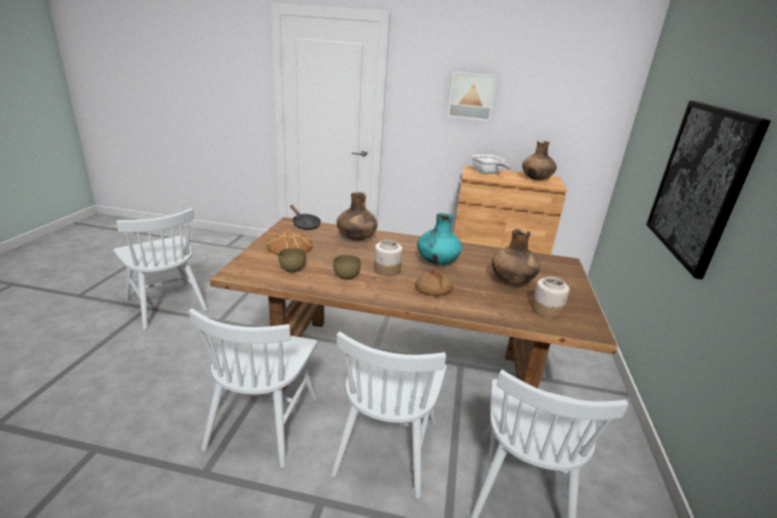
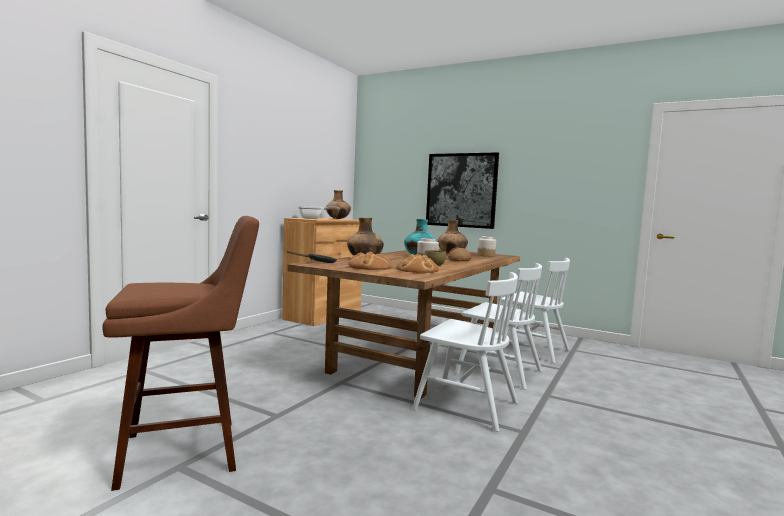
camera: 70 degrees left, 20 degrees down
(166, 304) = (188, 450): white chair -> brown stool
(293, 269) = (417, 270): brown bowl -> bread
(471, 96) = (279, 158): picture -> none

